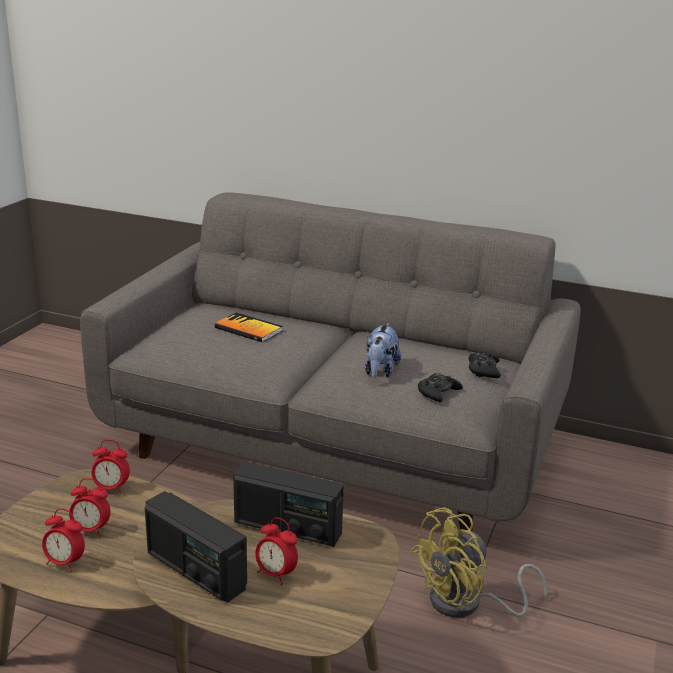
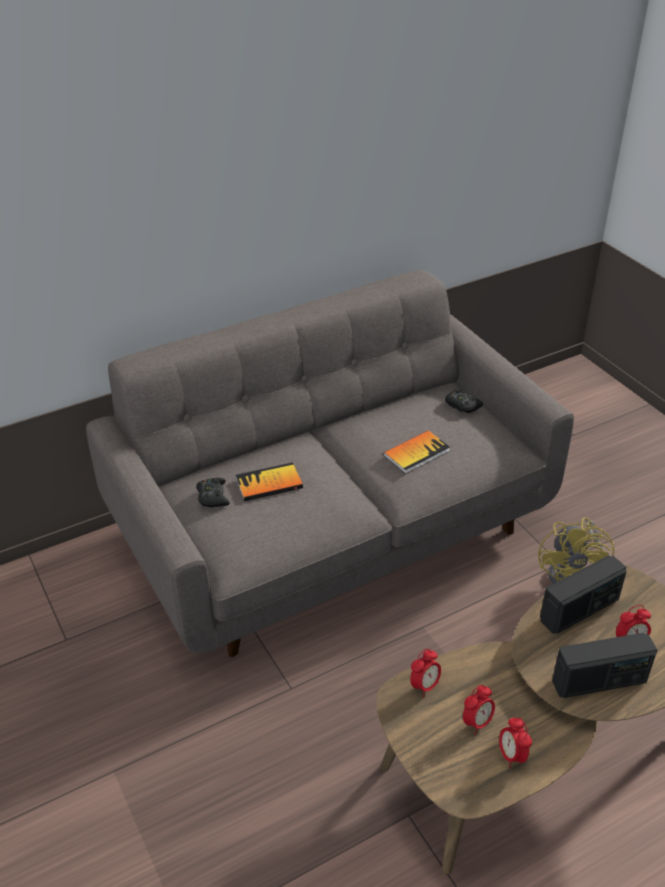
camera: 50 degrees left, 15 degrees up
(65, 563) = (511, 755): alarm clock -> alarm clock turned 105 degrees clockwise
(380, 371) = (416, 453): plush toy -> book
(438, 392) = (475, 444): black game controller -> black game controller (213, 496)

